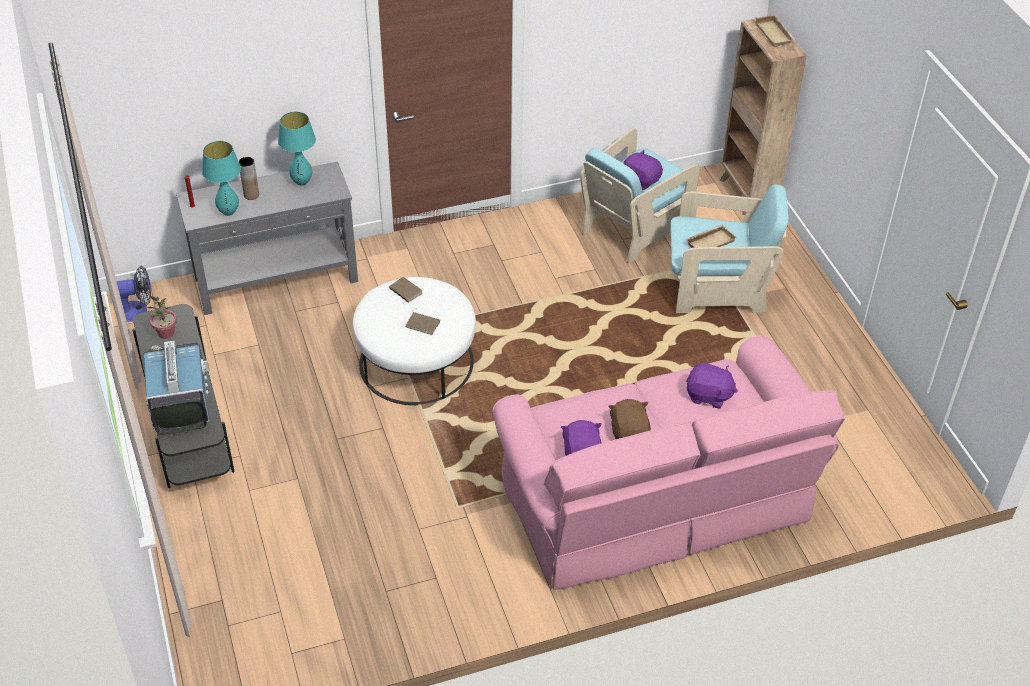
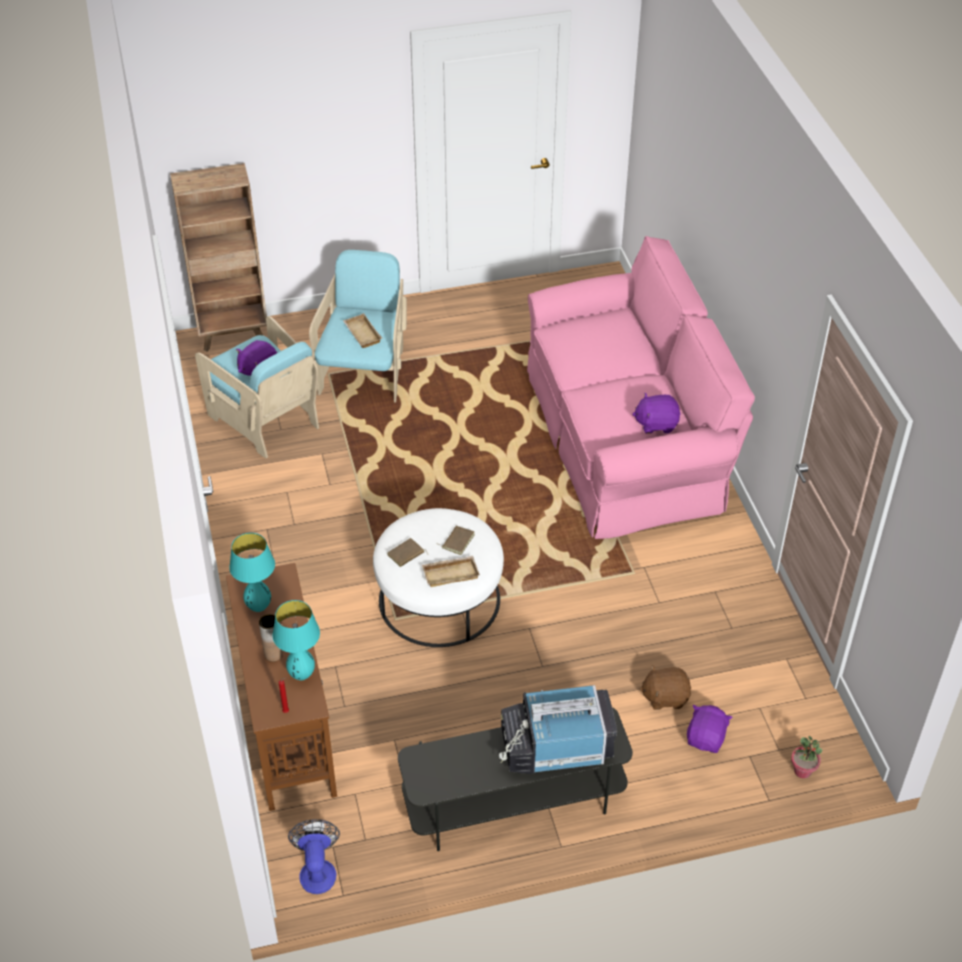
camera: 85 degrees left, 0 degrees up
(166, 333) = (447, 769): potted plant -> potted plant (802, 771)
(277, 280) = (288, 725): grey console table -> brown console table
(629, 433) = (632, 392): brown plush toy -> brown plush toy (665, 697)
(708, 396) = (590, 341): purple plush toy -> purple plush toy (706, 738)
(775, 34) = (203, 176): beige tray -> beige tray (451, 573)

